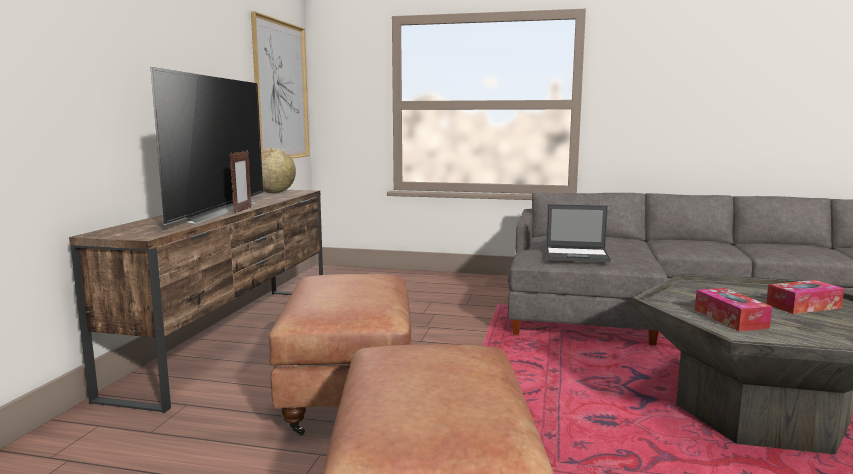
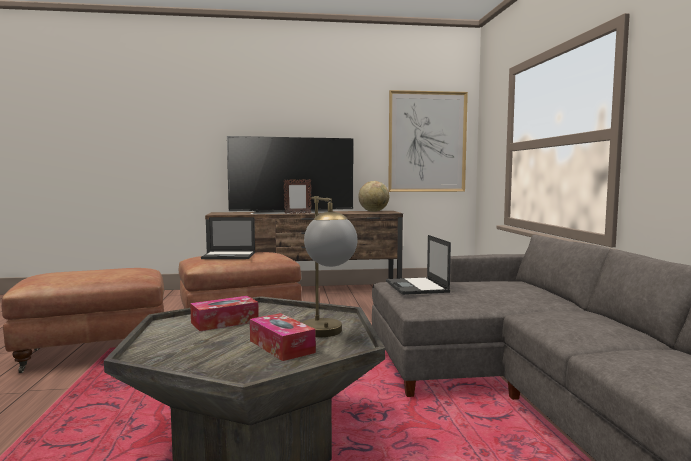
camera: 70 degrees right, 5 degrees down
(346, 292) = (229, 256): none -> laptop
(760, 292) = (327, 335): none -> table lamp

